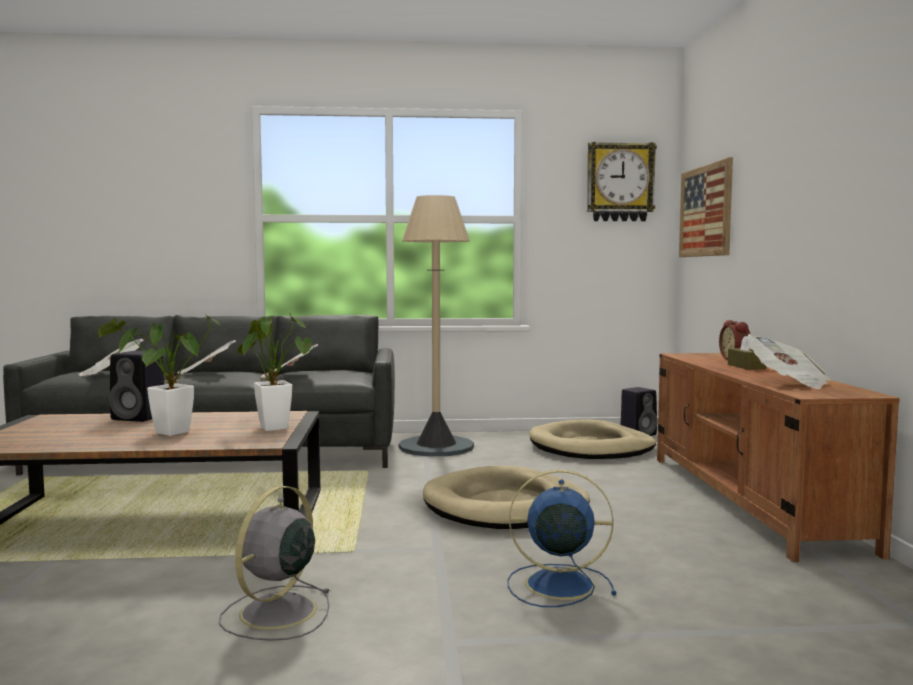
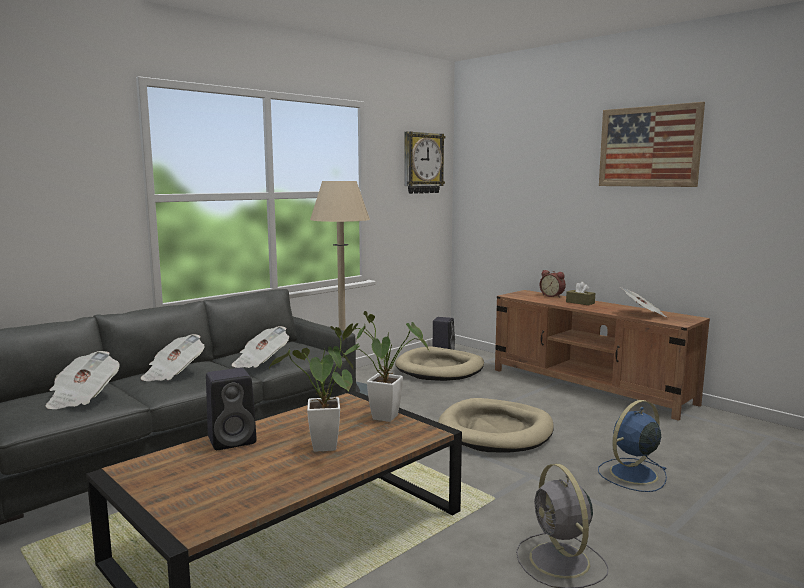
camera: 40 degrees left, 5 degrees up
(705, 211) = (492, 189): picture -> picture (649, 146)

